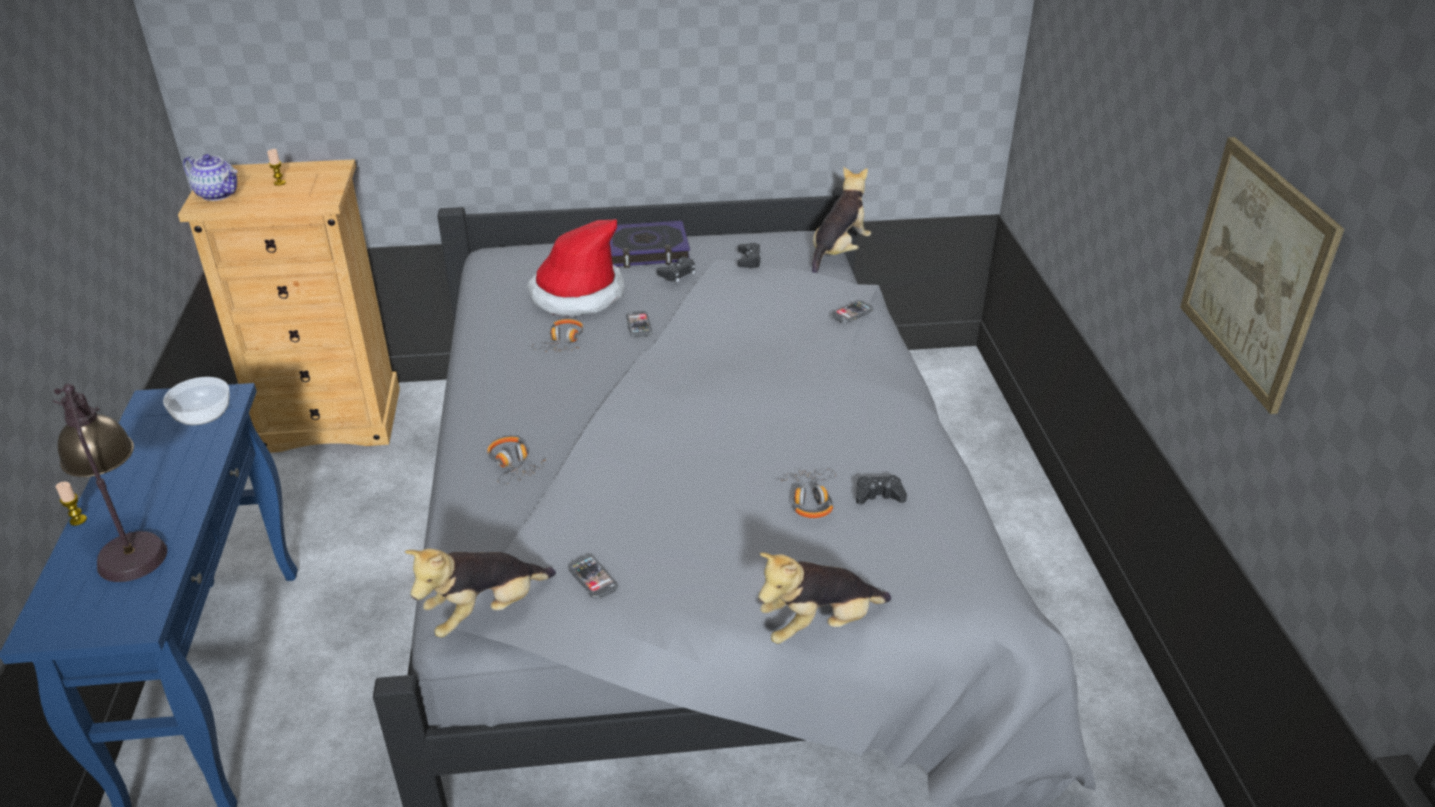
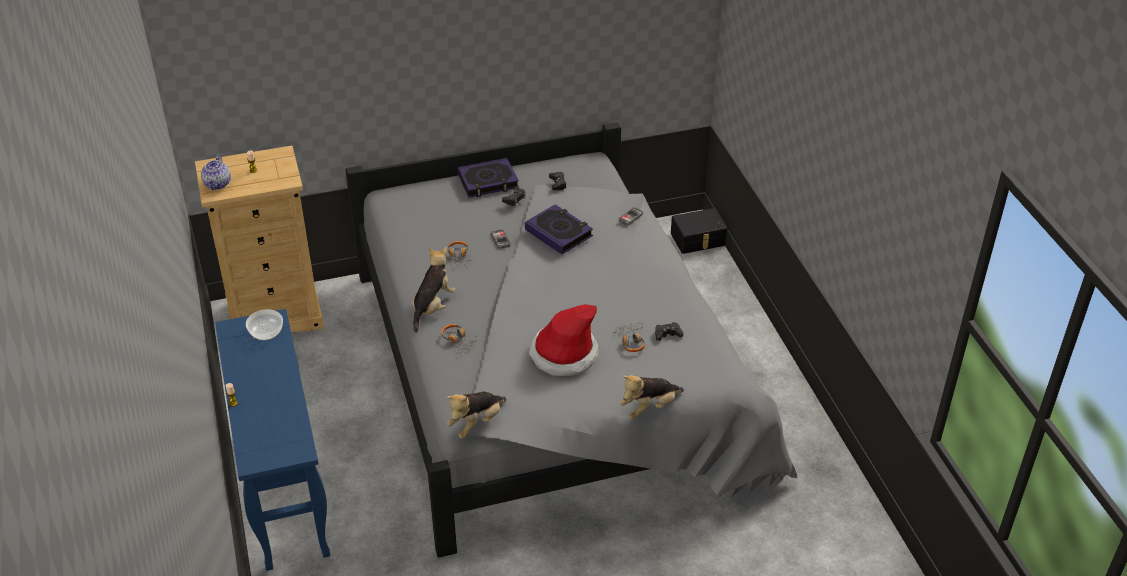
camera: 10 degrees left, 5 degrees up
(129, 543) = (270, 412): table lamp -> none
(218, 194) = (218, 184): teapot -> teapot turned 75 degrees clockwise
(577, 294) = (453, 221): hat -> hat (563, 354)
(592, 578) = (526, 399): phone -> none
(731, 323) = (558, 233): none -> book
(838, 252) = (612, 170): plush toy -> plush toy (432, 307)
(965, 384) = (699, 240): none -> black storage box
(1255, 272) = (851, 200): picture -> none

